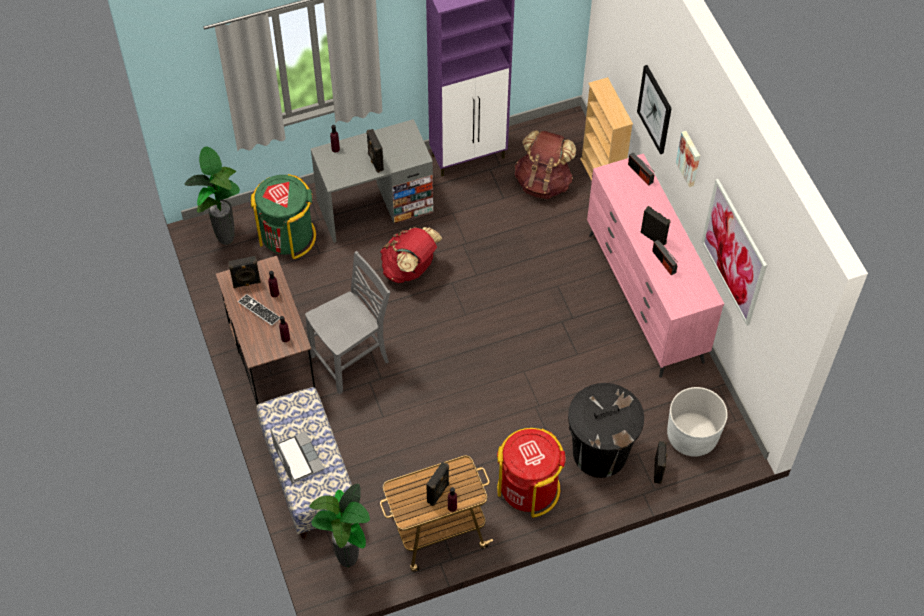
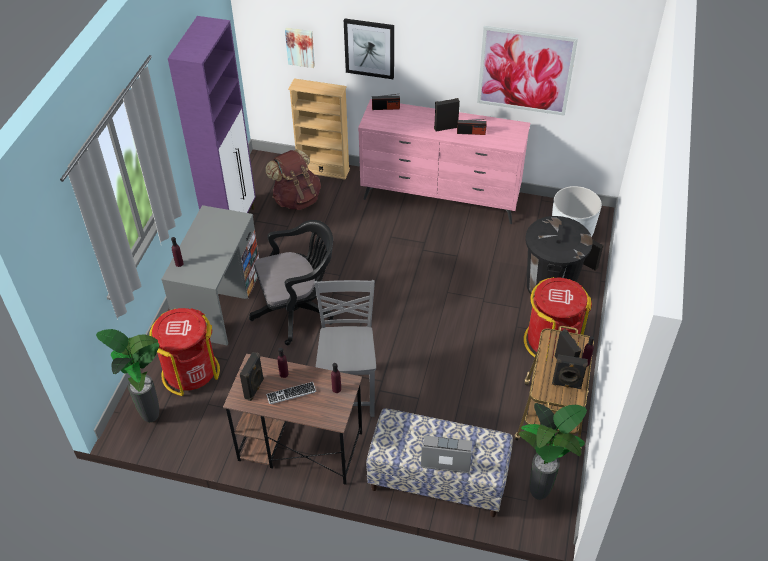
camera: 55 degrees left, 10 degrees down
(287, 236) = (190, 372): green trash can -> red trash can
(375, 162) = (218, 246): black speaker -> black speaker (566, 385)
(410, 269) = (297, 310): red backpack -> black office chair
(690, 158) = (435, 45): picture -> picture (300, 46)

